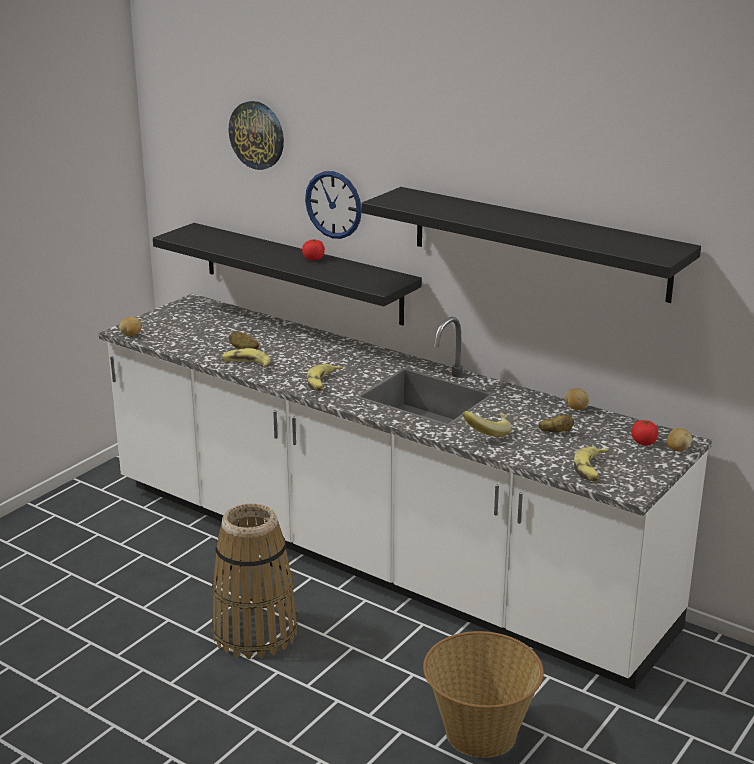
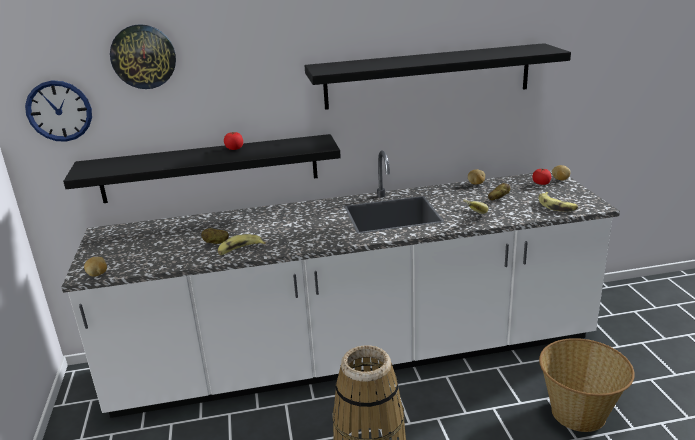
camera: 45 degrees left, 0 degrees up
(323, 383) = (318, 235): banana -> none
(333, 204) = (238, 98): wall clock -> wall clock (59, 111)

